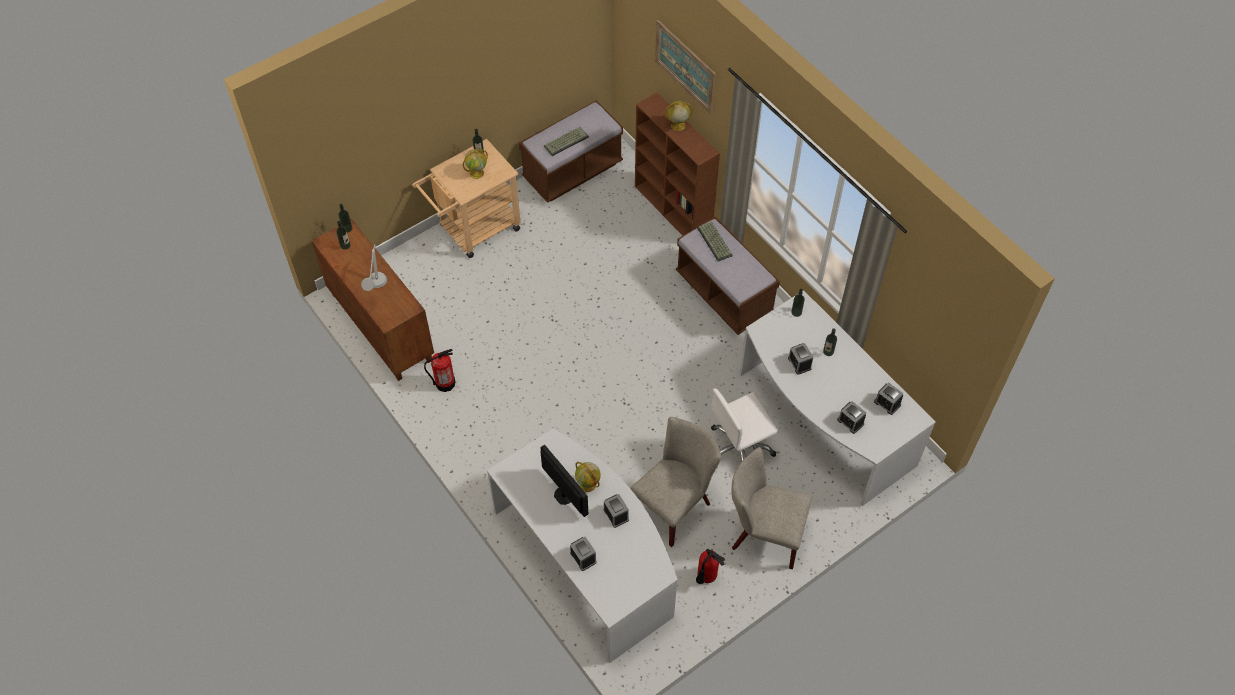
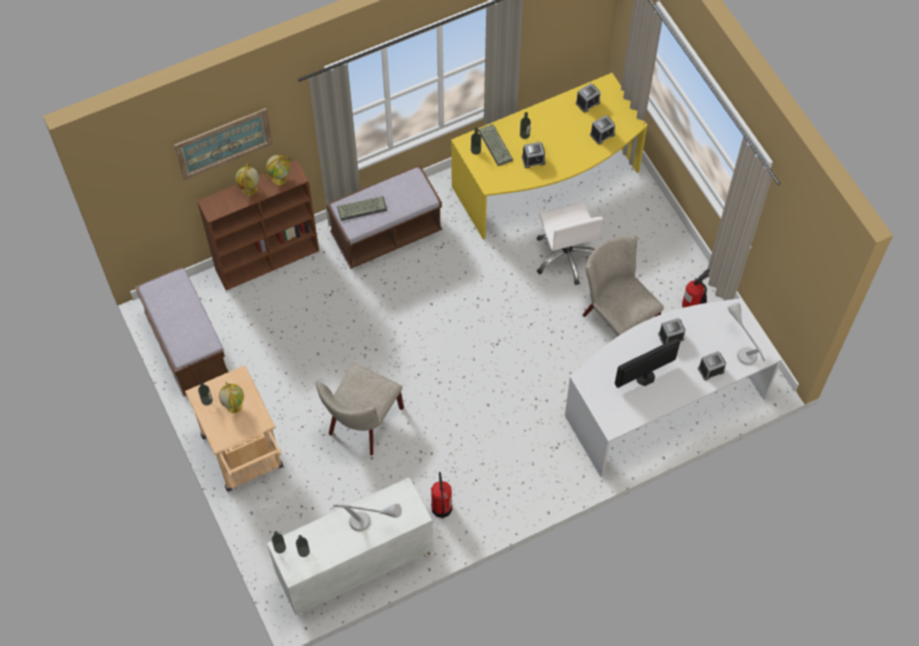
camera: 80 degrees left, 5 degrees up
(380, 327) = (355, 568): brown cabinet -> white cabinet
(566, 141) = (189, 323): keyboard -> keyboard (494, 145)
(588, 485) = (636, 355): globe -> globe (280, 178)
(616, 585) = (741, 347): none -> grey table lamp
(763, 534) = (655, 253): beige chair -> beige chair (362, 424)
(822, 422) = (548, 183): white desk -> yellow desk

